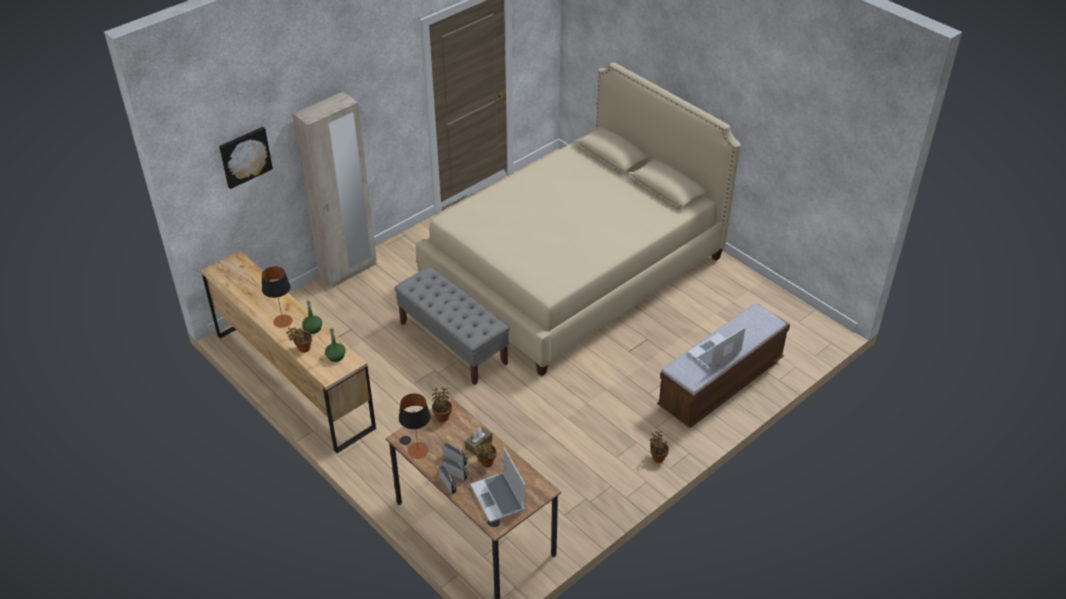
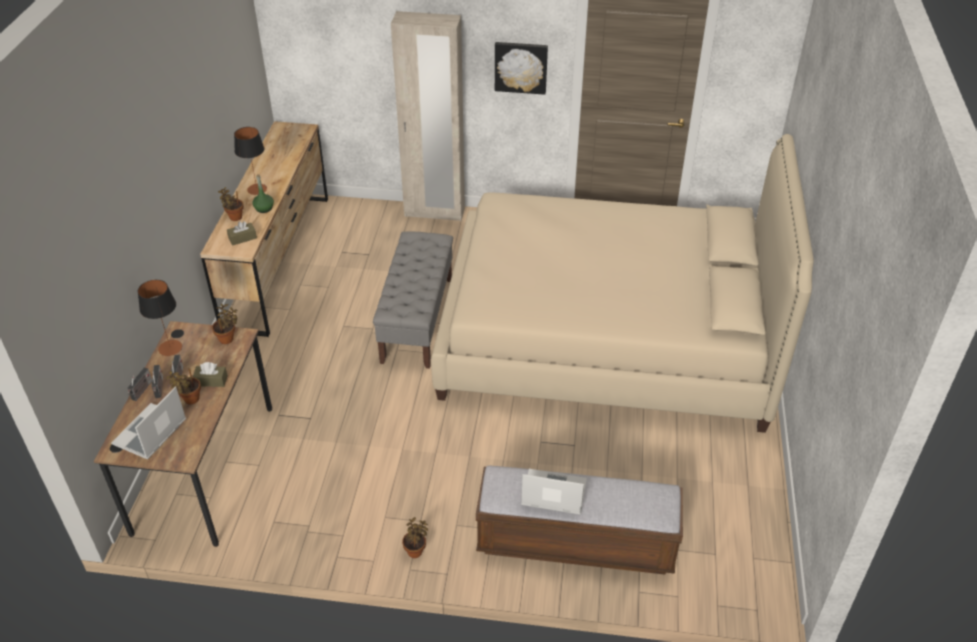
camera: 50 degrees right, 0 degrees up
(245, 156) = (337, 31): picture -> picture (521, 67)
(336, 356) = (242, 238): green bottle -> brown tissue box

